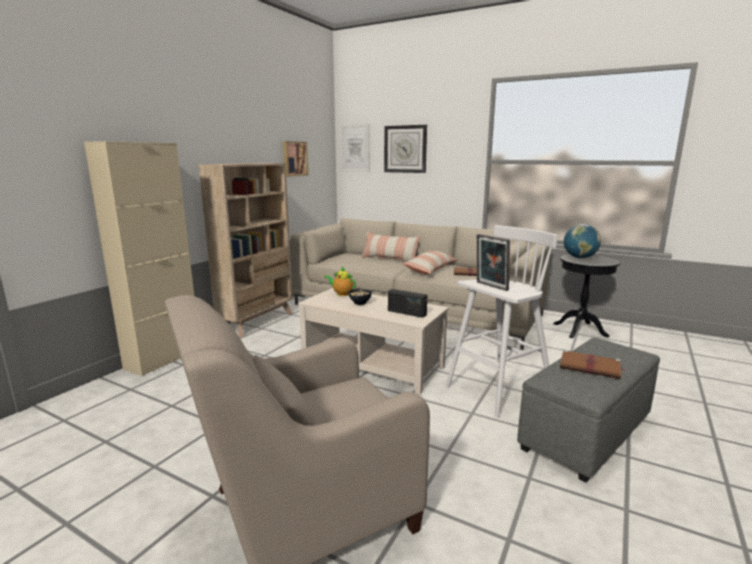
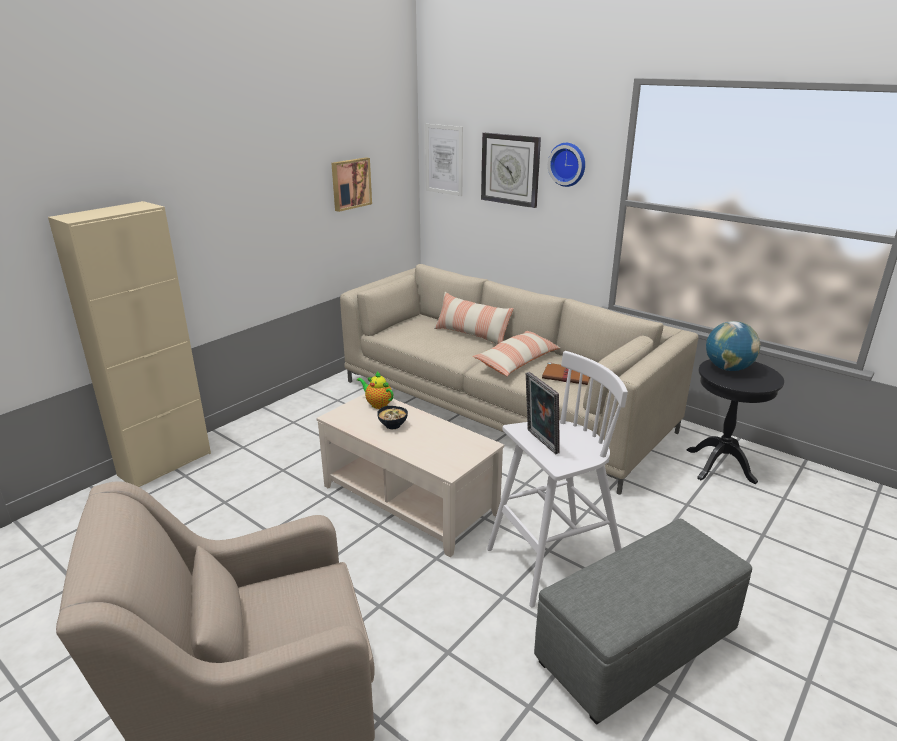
camera: 10 degrees right, 10 degrees up
(257, 322) = (291, 410): beige bookcase -> none
(406, 313) = (443, 451): radio -> none
(447, 140) = (568, 164): none -> wall clock
(591, 367) = (639, 578): brown book -> none

